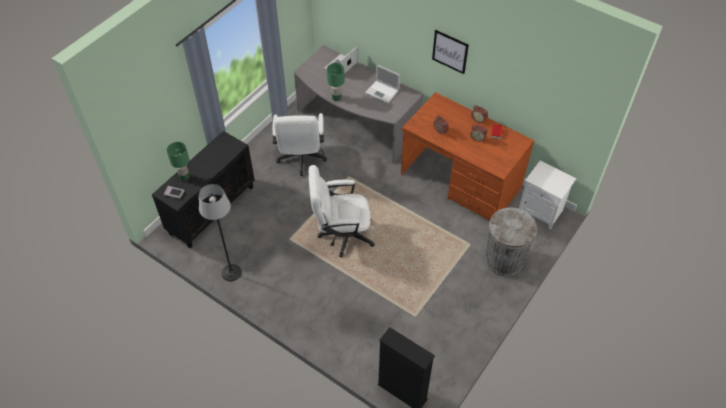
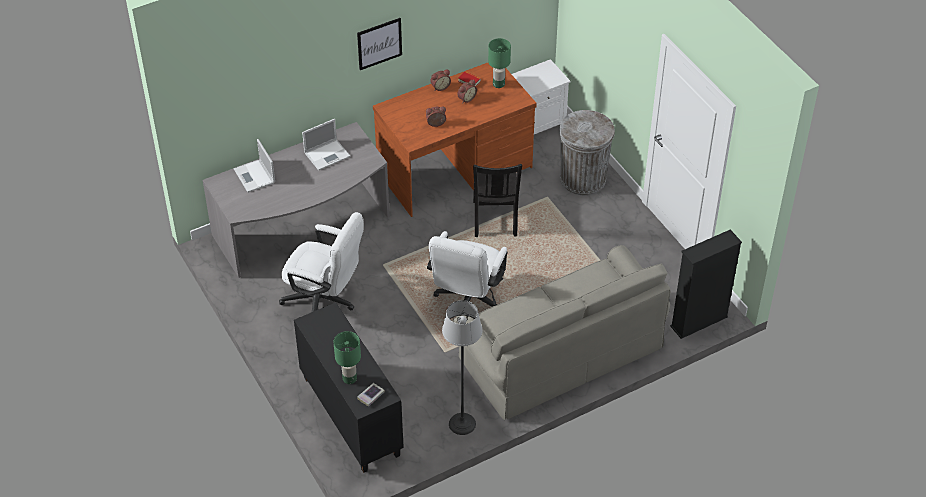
camera: 65 degrees left, 5 degrees down
(323, 308) = (560, 352): none -> grey sofa
(336, 98) = (307, 198): green table lamp -> green table lamp (498, 84)
(427, 221) = (494, 220): none -> black chair

